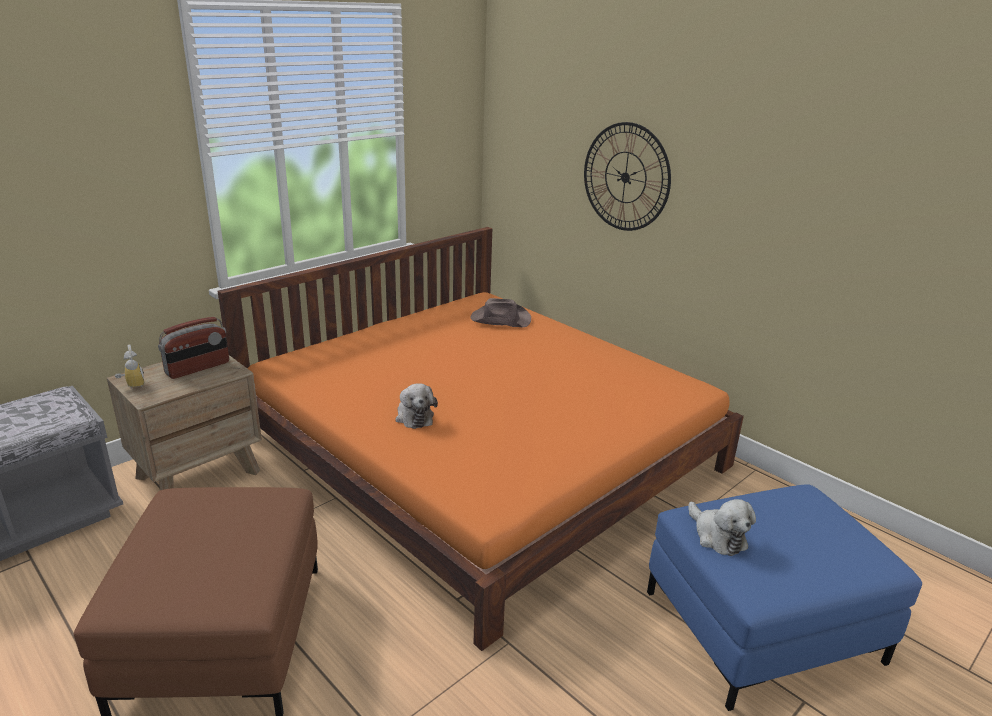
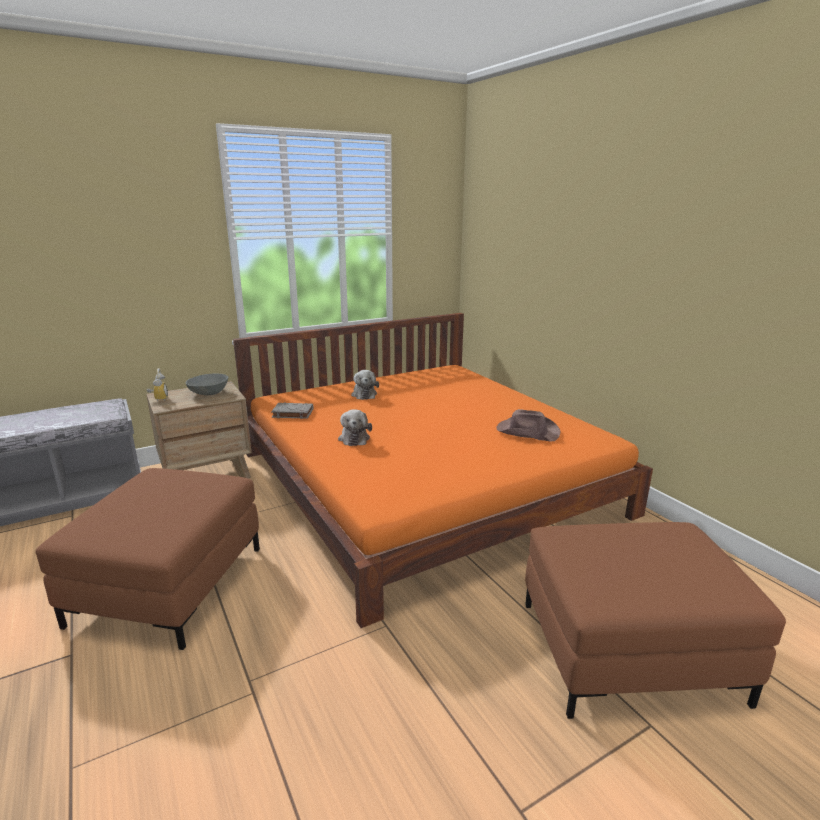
camera: 15 degrees right, 5 degrees down
(198, 368) = (209, 393): radio -> grey bowl
(316, 386) = (292, 413): none -> grey book
(500, 319) = (457, 381): brown hat -> brown hat (527, 431)
(625, 177) = (561, 263): wall clock -> none
(717, 536) = (577, 551): plush toy -> plush toy (364, 394)
(761, 627) = (627, 651): blue ottoman -> brown ottoman

